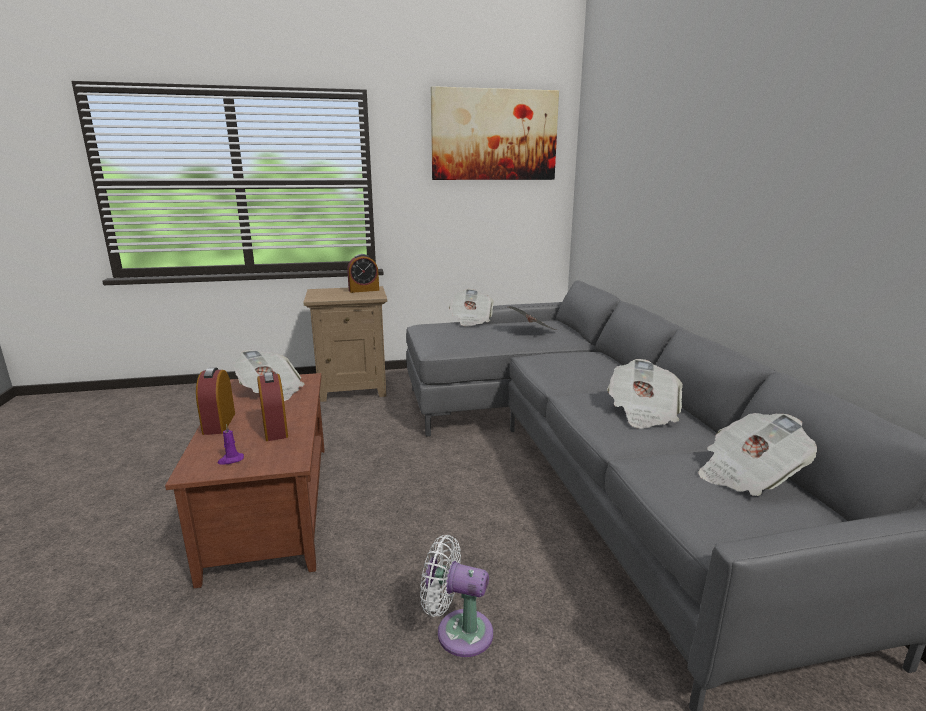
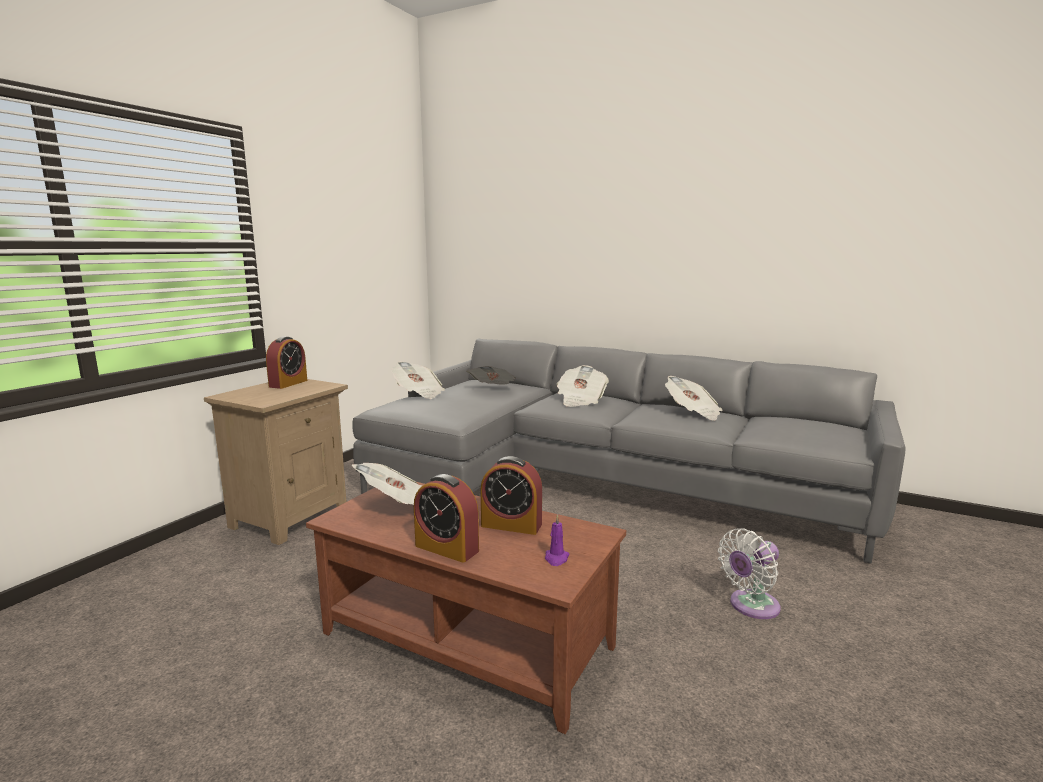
camera: 50 degrees left, 5 degrees down
(494, 135) = (366, 195): picture -> none
(748, 475) = (802, 421): newspaper -> newspaper (580, 400)

